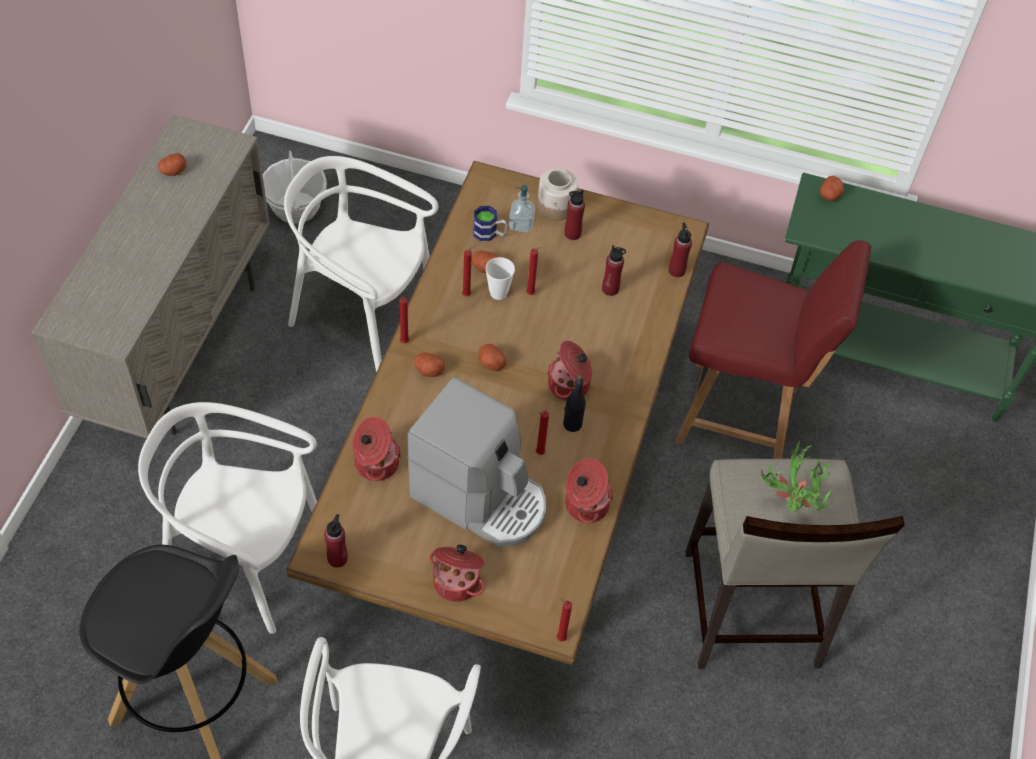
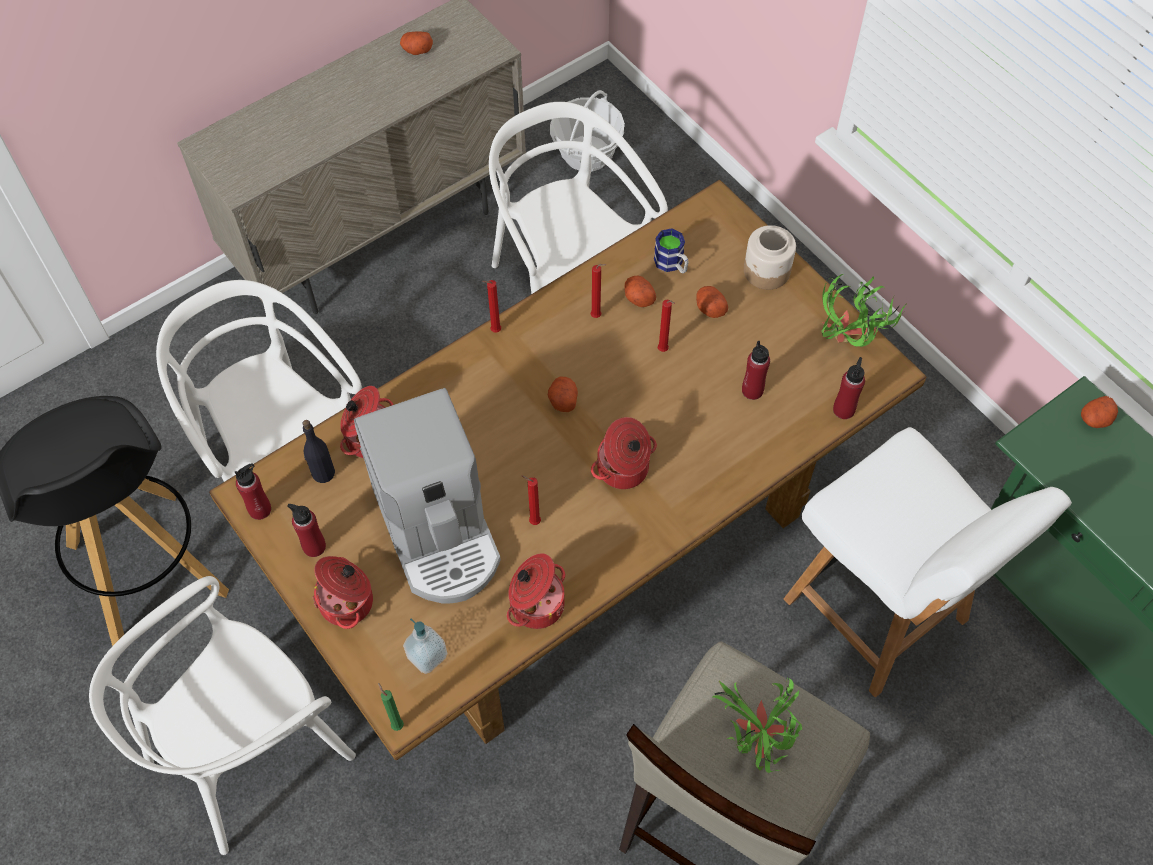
camera: 40 degrees right, 5 degrees up
(428, 370) = (495, 372): potato -> potato (709, 308)
(498, 293) = (630, 331): cup -> none
(521, 224) = (713, 271): soap dispenser -> soap dispenser (427, 656)
(559, 638) = (396, 724): red candle -> green candle
(572, 233) = (760, 309): red bottle -> red bottle (314, 546)
(572, 424) = (592, 511): black bottle -> black bottle (323, 473)
(646, 229) = (846, 347): none -> potted plant
(741, 416) = (878, 613): red chair -> white chair

